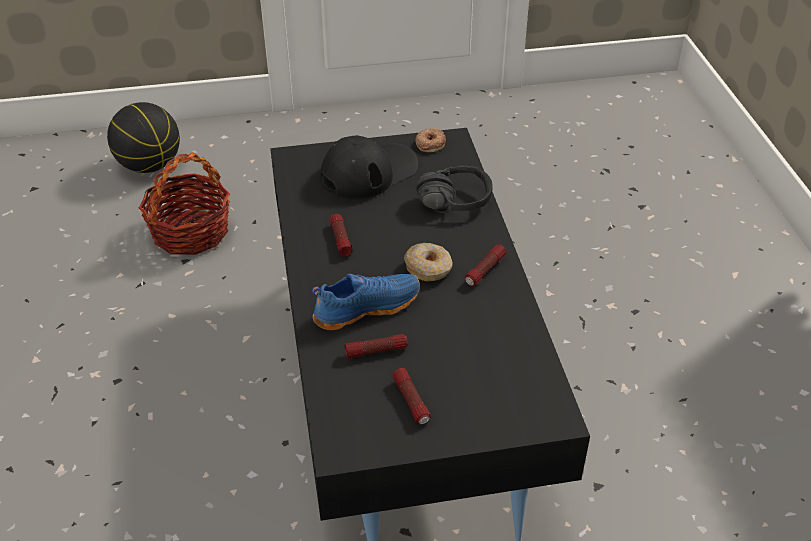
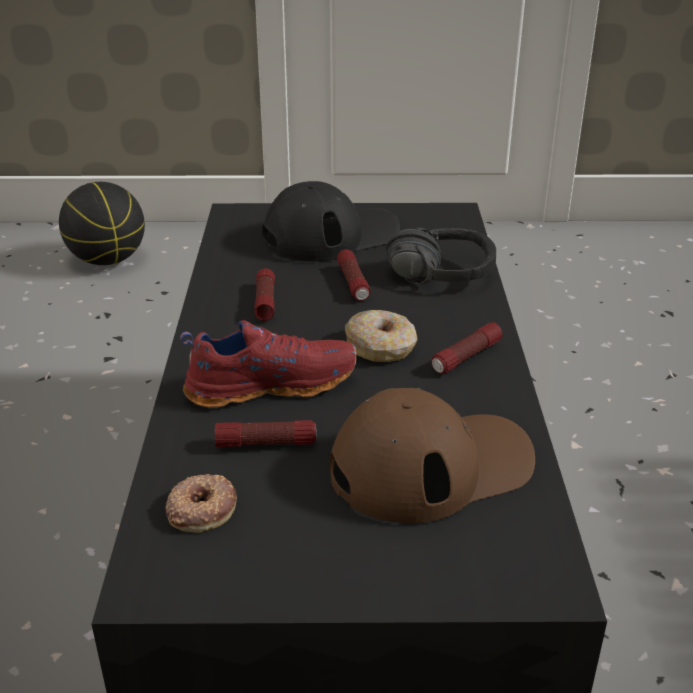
camera: 10 degrees right, 10 degrees down
(190, 232) = (127, 329): basket -> none
(365, 307) = (271, 384): blue shoe -> red shoe
(411, 401) = (298, 522): flashlight -> flashlight (353, 283)
(430, 143) = (423, 214): donut -> donut (201, 509)
(479, 353) = (431, 466): none -> brown cap

